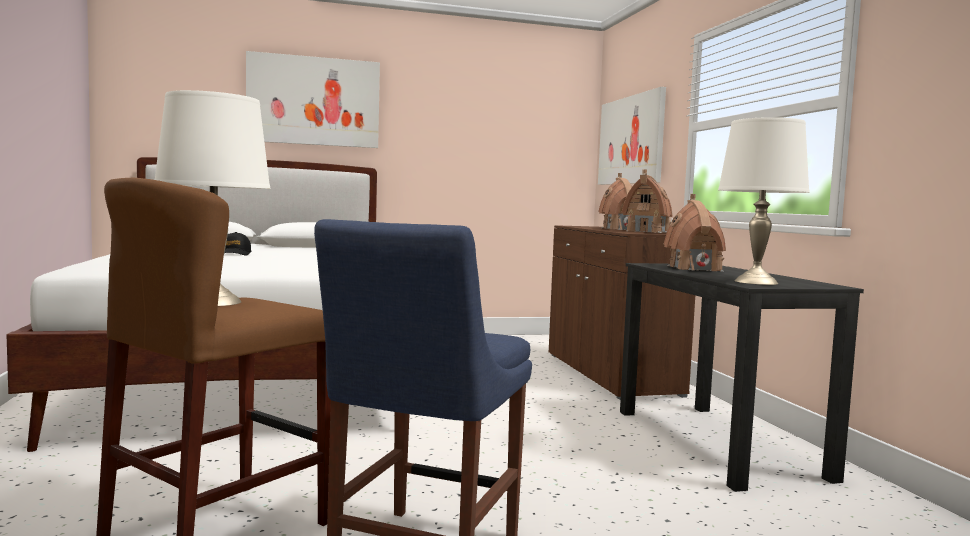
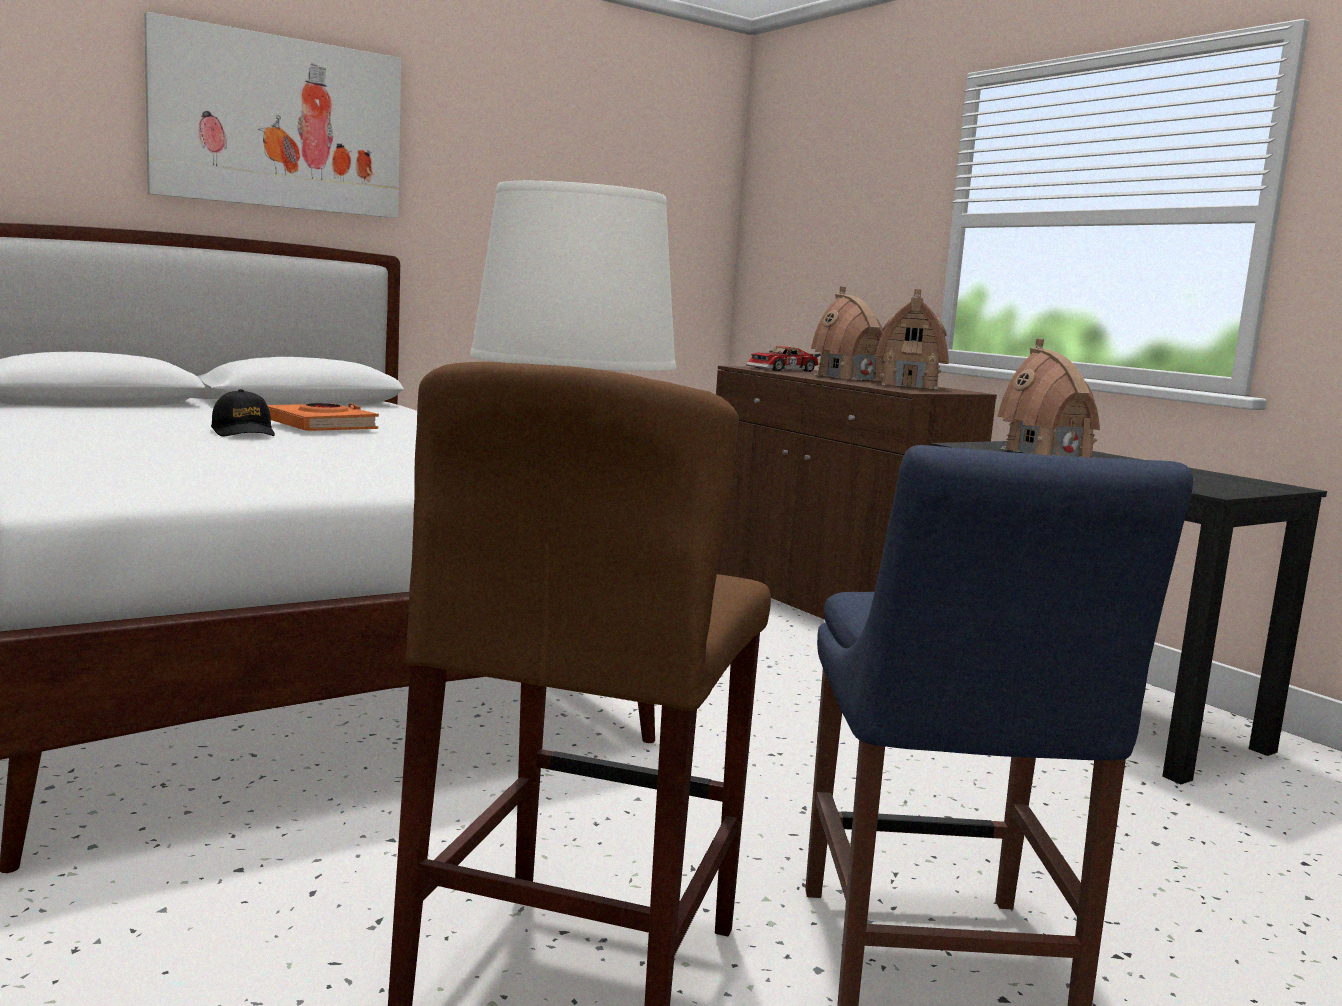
camera: 20 degrees left, 5 degrees up
(286, 253) = (321, 426): none -> orange book
(592, 227) = (784, 370): none -> toy car
(631, 140) = (819, 227): picture -> none
(756, 282) = (1194, 483): white table lamp -> none

